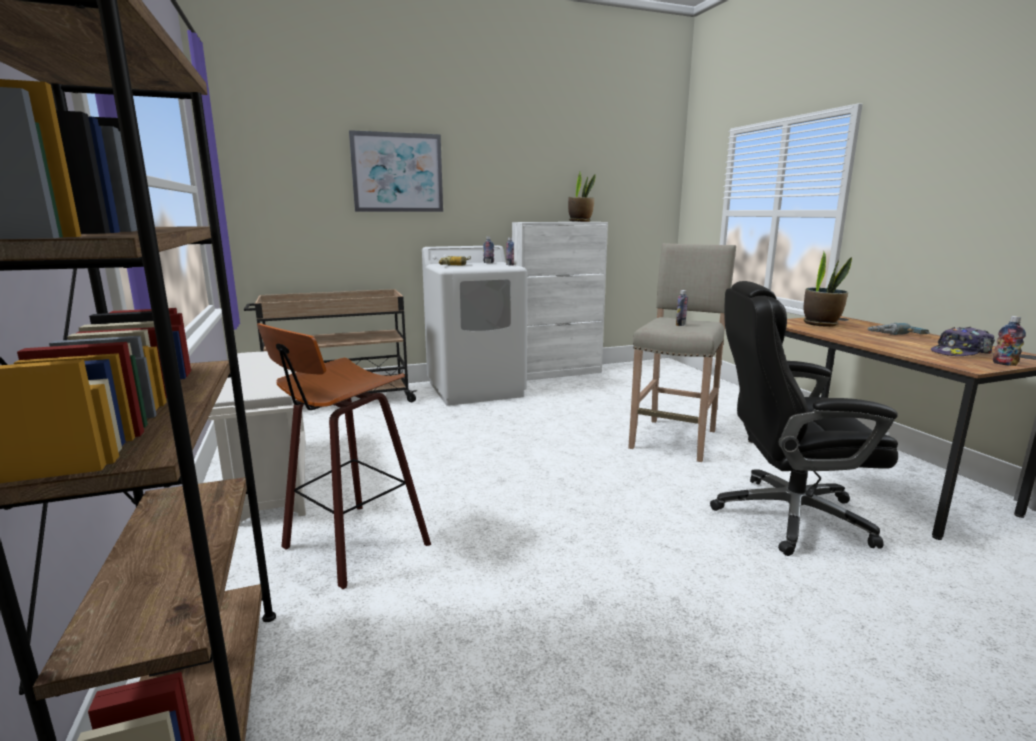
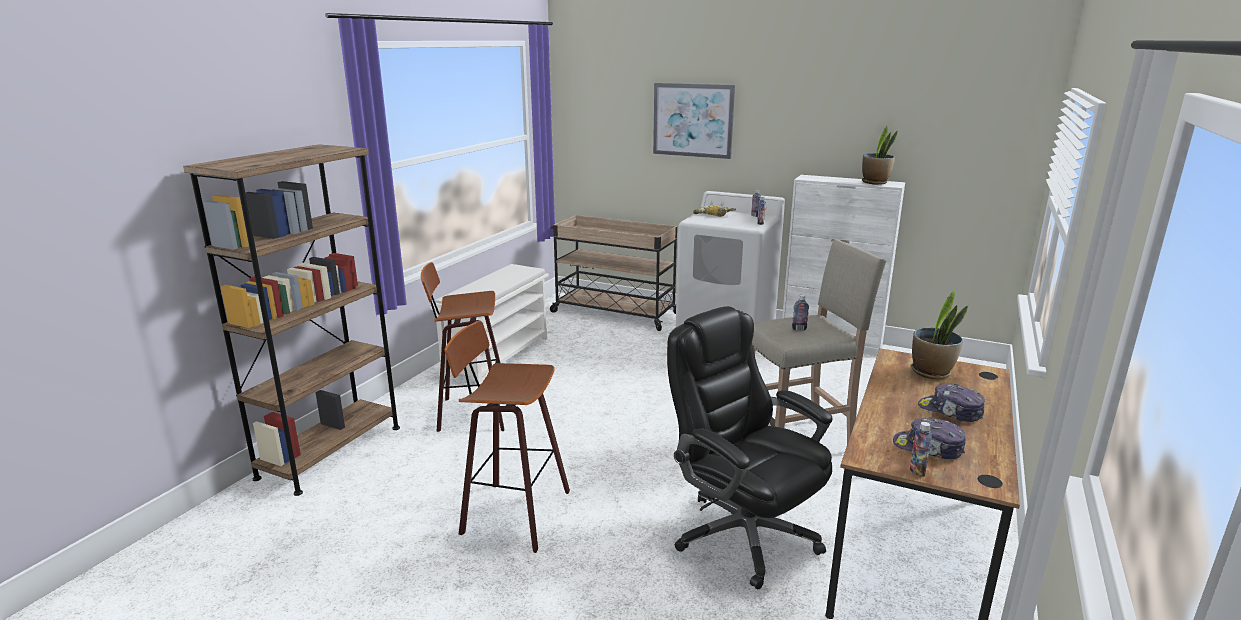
camera: 45 degrees right, 5 degrees up
(612, 620) = (512, 513): none -> stool
(897, 336) = (950, 411): power drill -> cap

